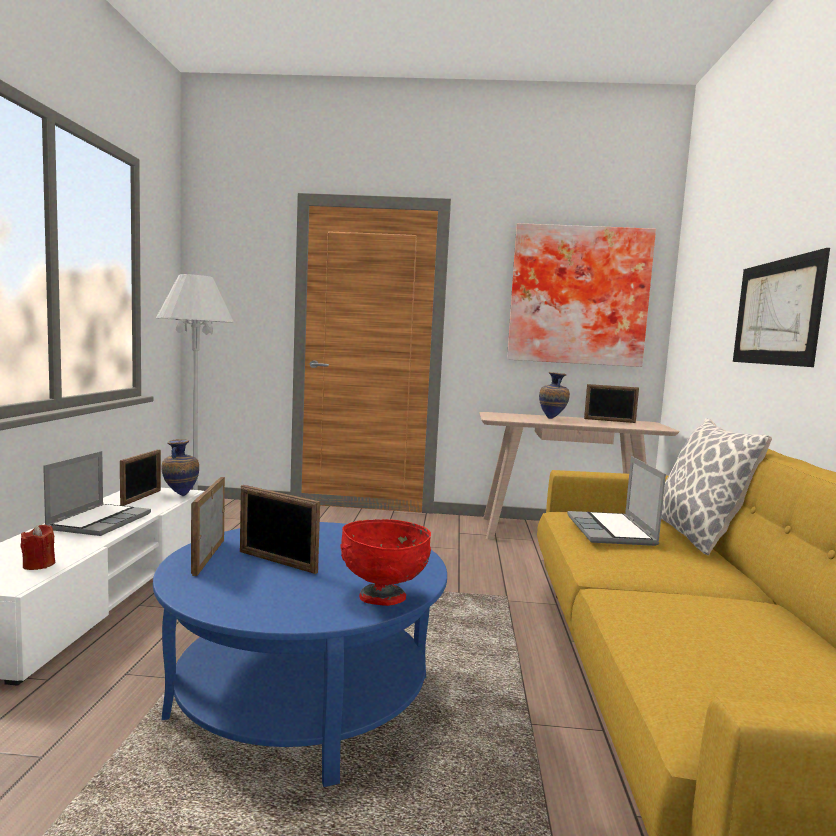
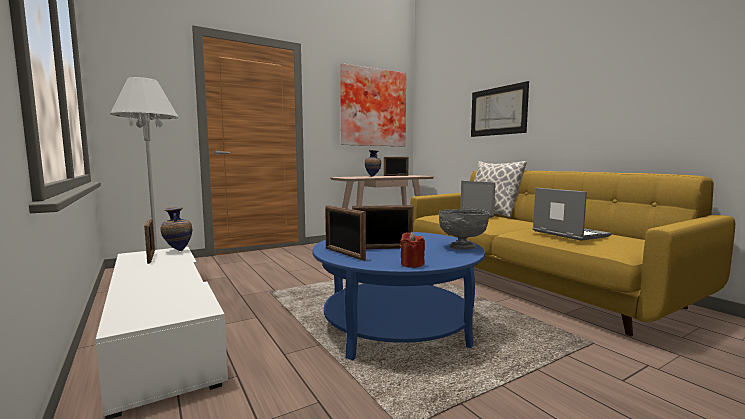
camera: 35 degrees left, 0 degrees up
(39, 565) = (185, 299): red candle -> red candle (412, 264)
(99, 521) = (157, 272): laptop -> laptop (568, 233)
(384, 597) = (462, 247): red bowl -> grey bowl

